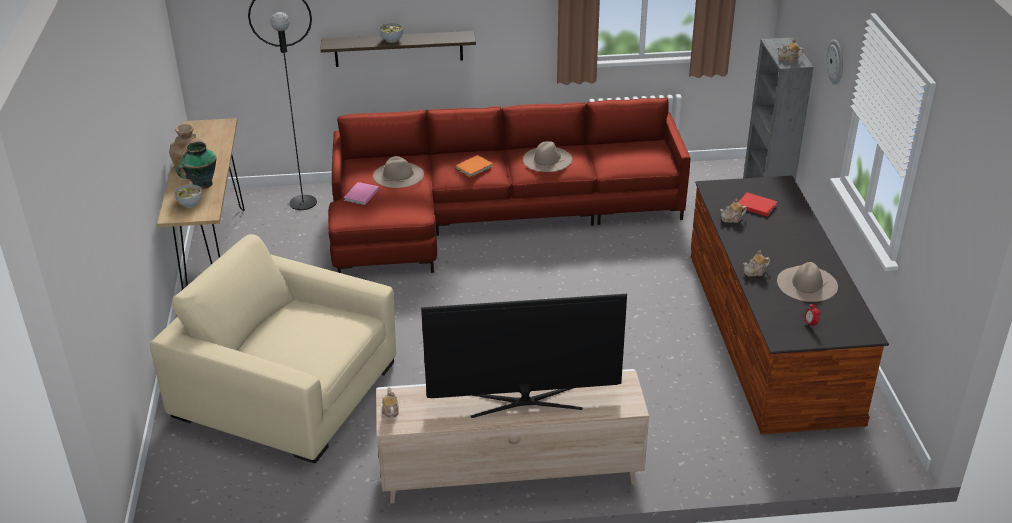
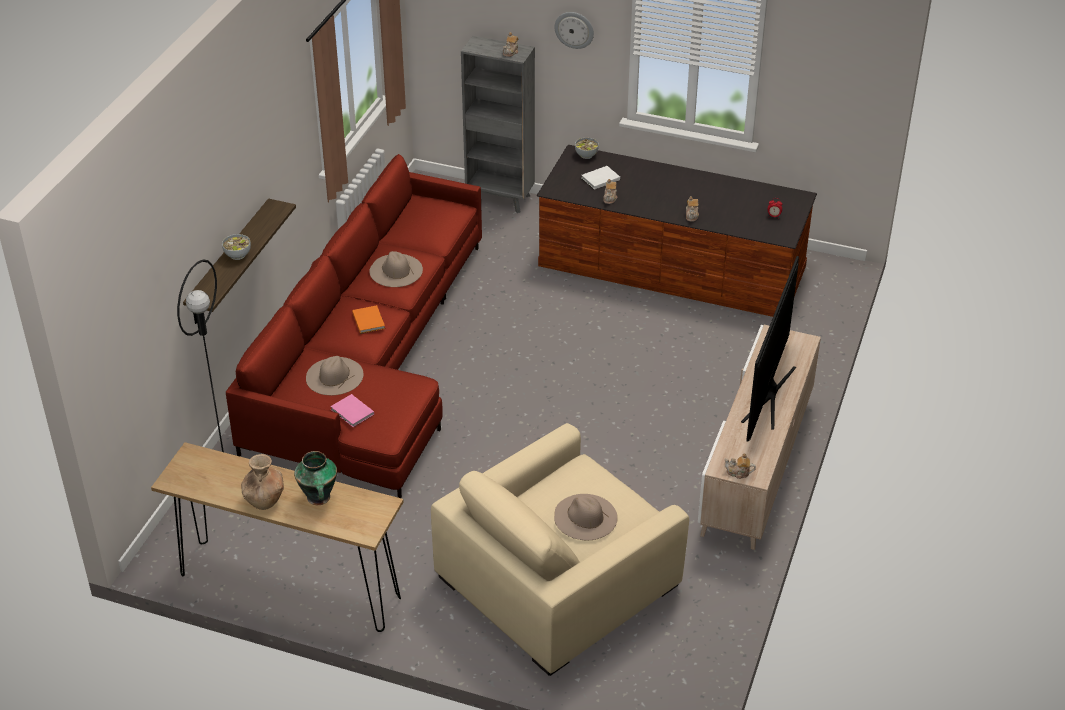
camera: 65 degrees left, 5 degrees up
(189, 203) = (352, 514): bowl -> bowl (586, 155)
(756, 205) = (599, 179): red book -> white book
(807, 283) = (723, 198): beige hat -> beige hat (585, 517)

